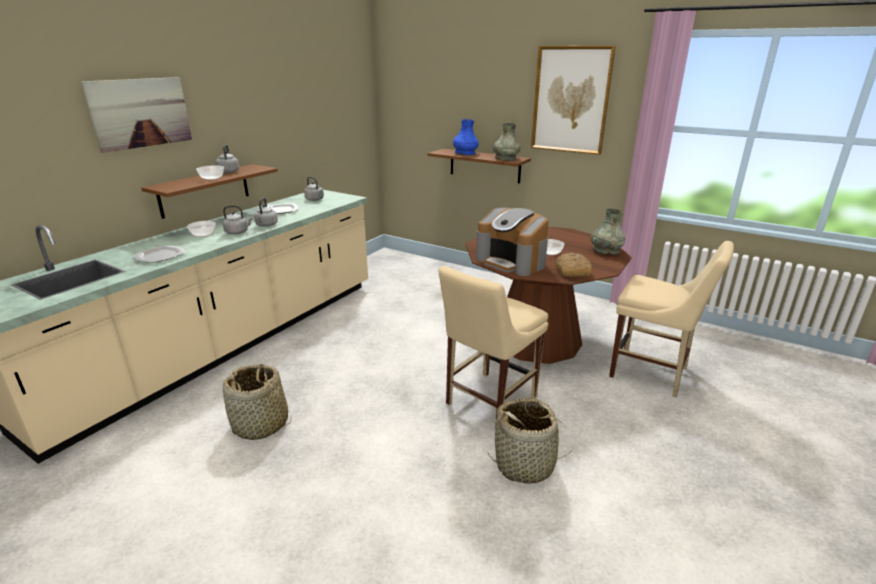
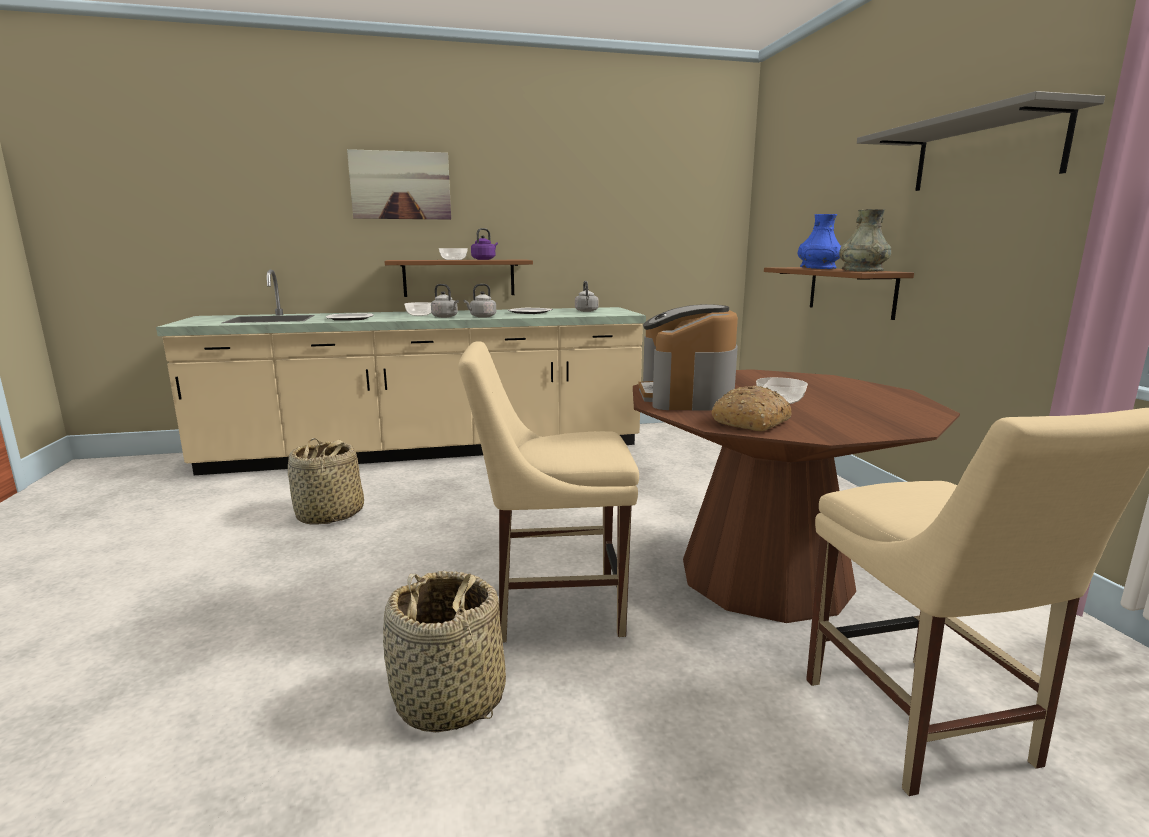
camera: 45 degrees right, 10 degrees down
(229, 171) = (484, 259): grey kettle -> purple kettle
(570, 100) = (986, 152): picture -> grey shelf
(606, 250) = (901, 419): grey vase -> none

